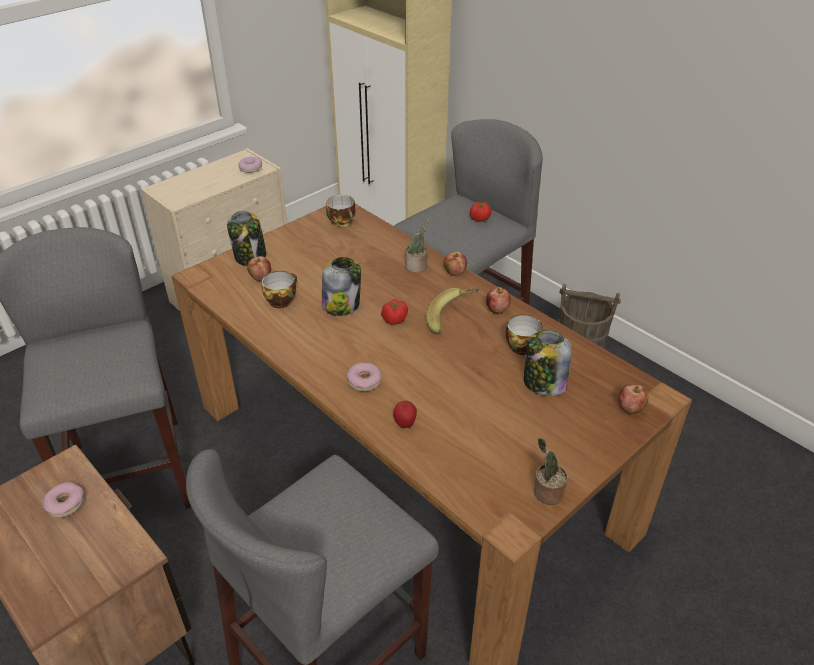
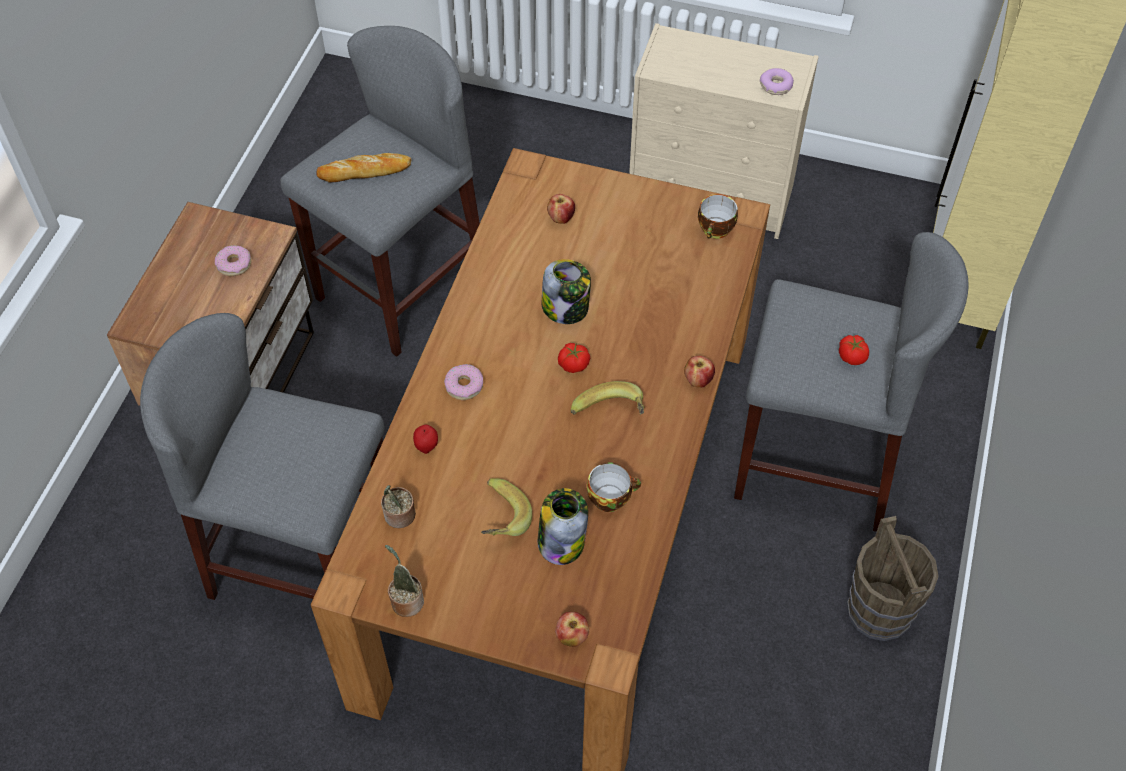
camera: 60 degrees right, 15 degrees up
(87, 364) = (365, 171): none -> bread
(250, 256) = (590, 189): jar -> none
(281, 300) = (538, 255): cup -> none
(417, 267) = (683, 340): potted plant -> potted plant (399, 517)
(497, 310) = (657, 450): apple -> none
(503, 409) = (498, 519): none -> banana

